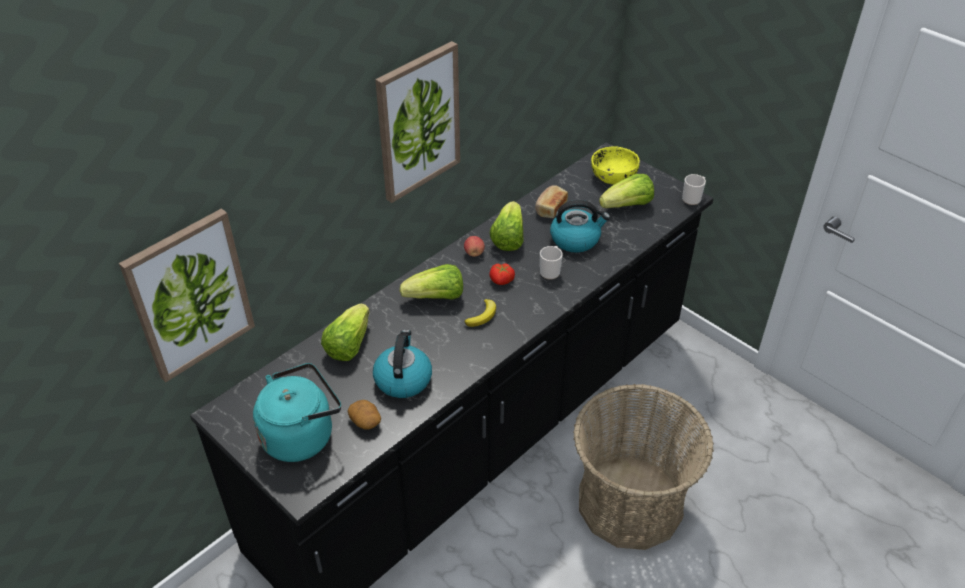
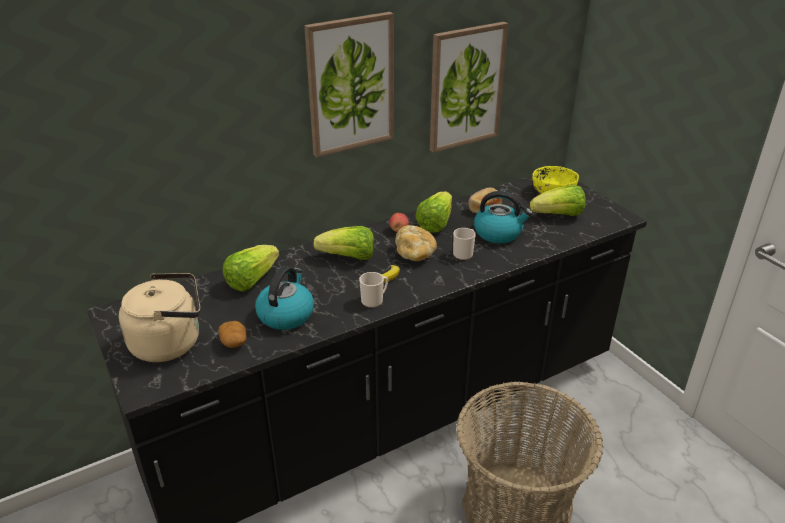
camera: 15 degrees right, 10 degrees down
(190, 295) = (93, 187): picture -> picture (465, 87)
(301, 435) = (170, 342): turquoise kettle -> beige kettle
(502, 280) = (415, 253): tomato -> bread
(693, 198) = (625, 218): mug -> mug (374, 300)

